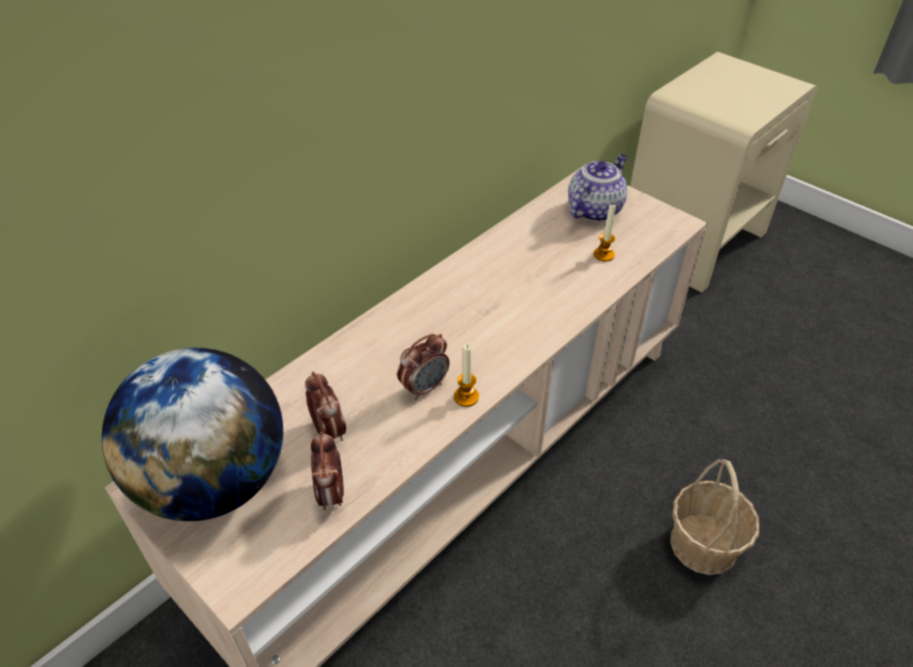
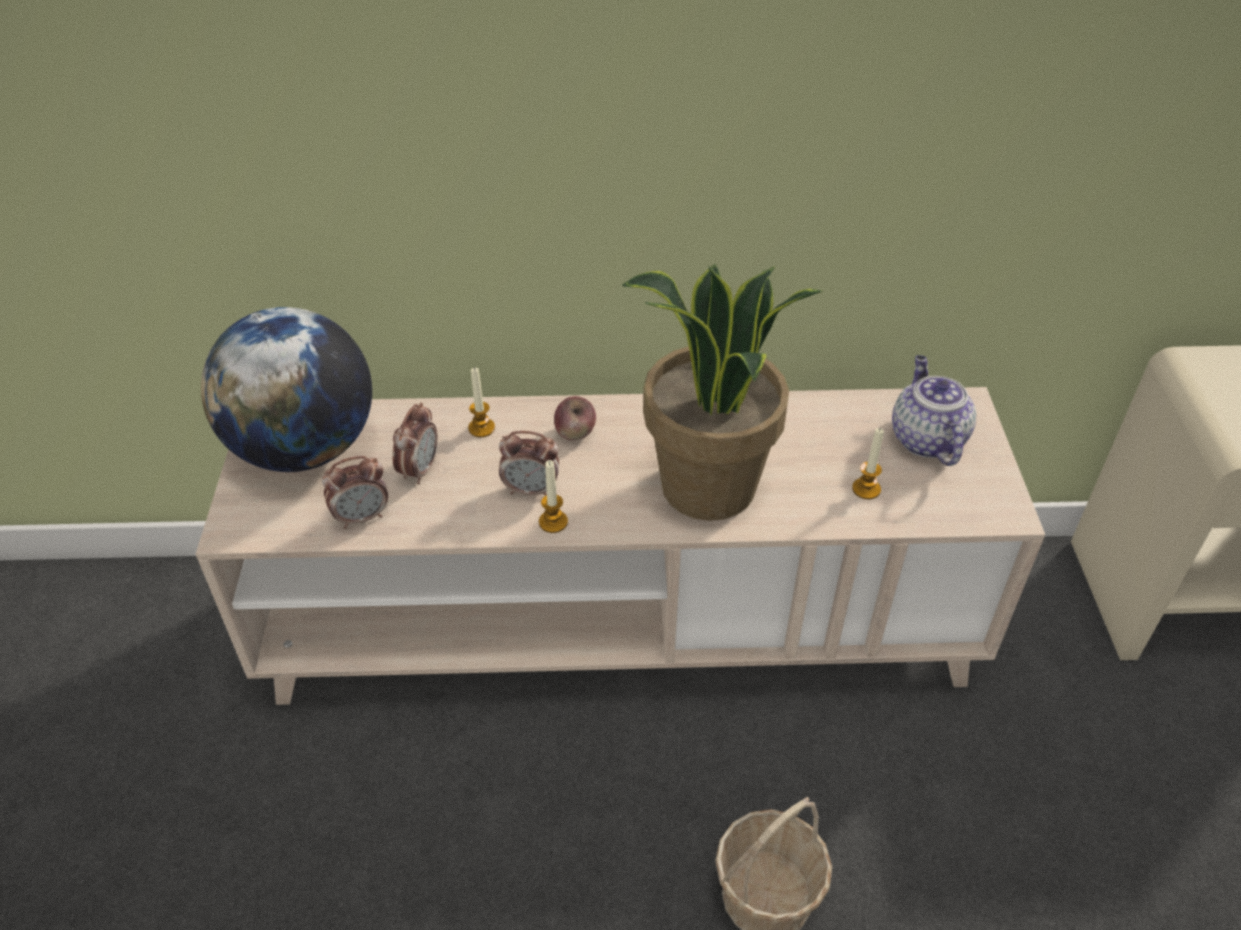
camera: 45 degrees right, 0 degrees up
(331, 494) = (362, 517): alarm clock -> alarm clock turned 150 degrees counterclockwise
(334, 372) = (481, 428): none -> candle
(402, 332) = (575, 432): none -> apple
(526, 311) = (708, 488): none -> potted plant
(594, 209) = (925, 439): teapot -> teapot turned 90 degrees counterclockwise

